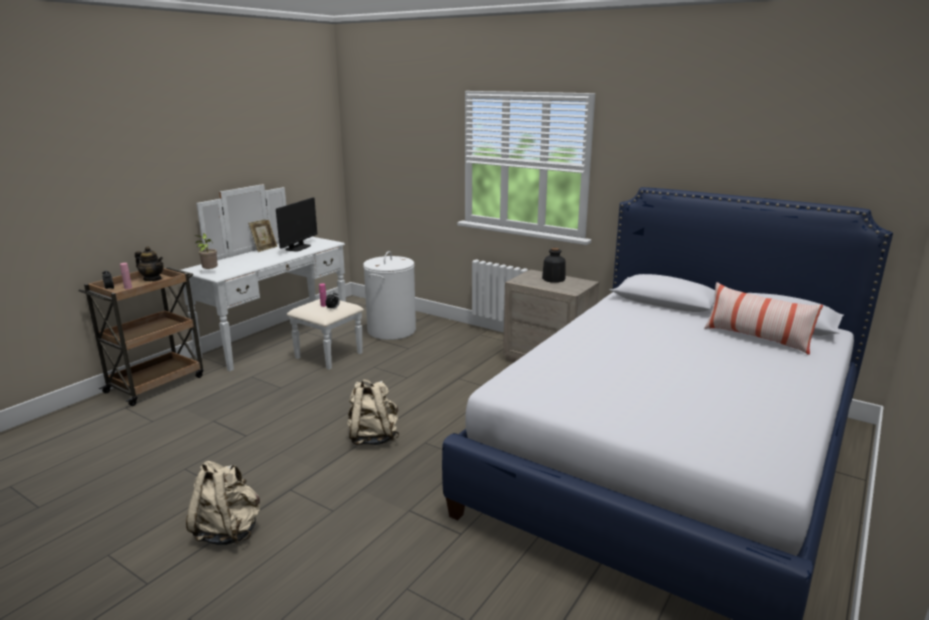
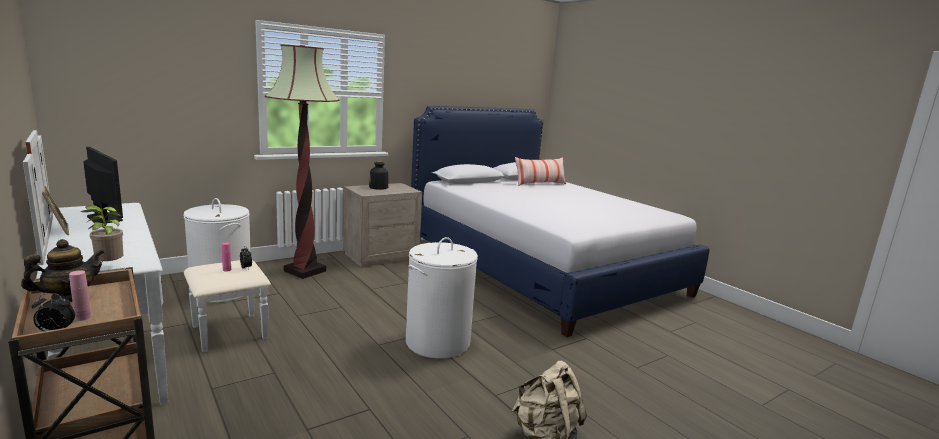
camera: 70 degrees left, 5 degrees down
(373, 438) = (438, 342): beige backpack -> white laundry basket
(464, 342) = (305, 271): none -> floor lamp

